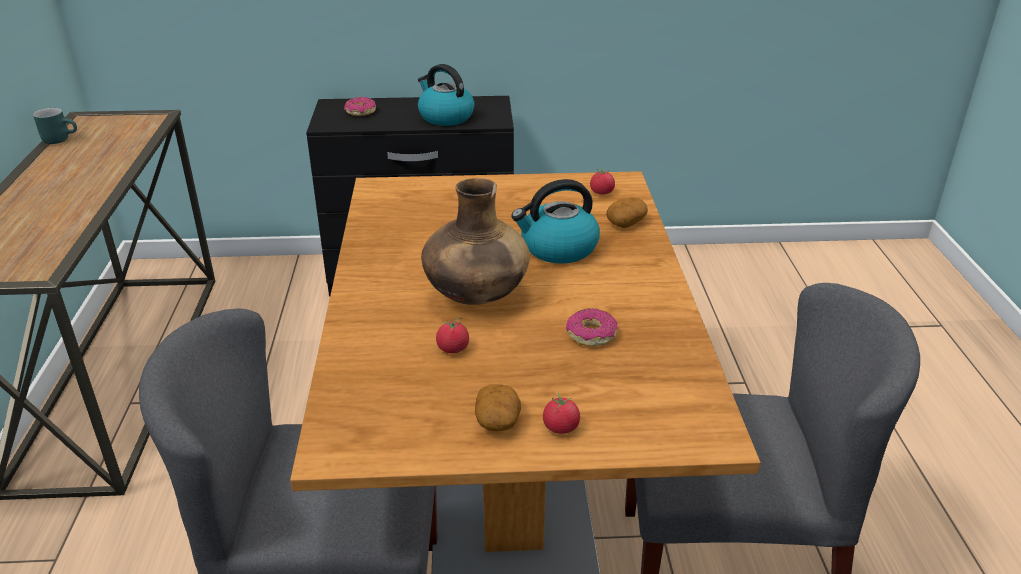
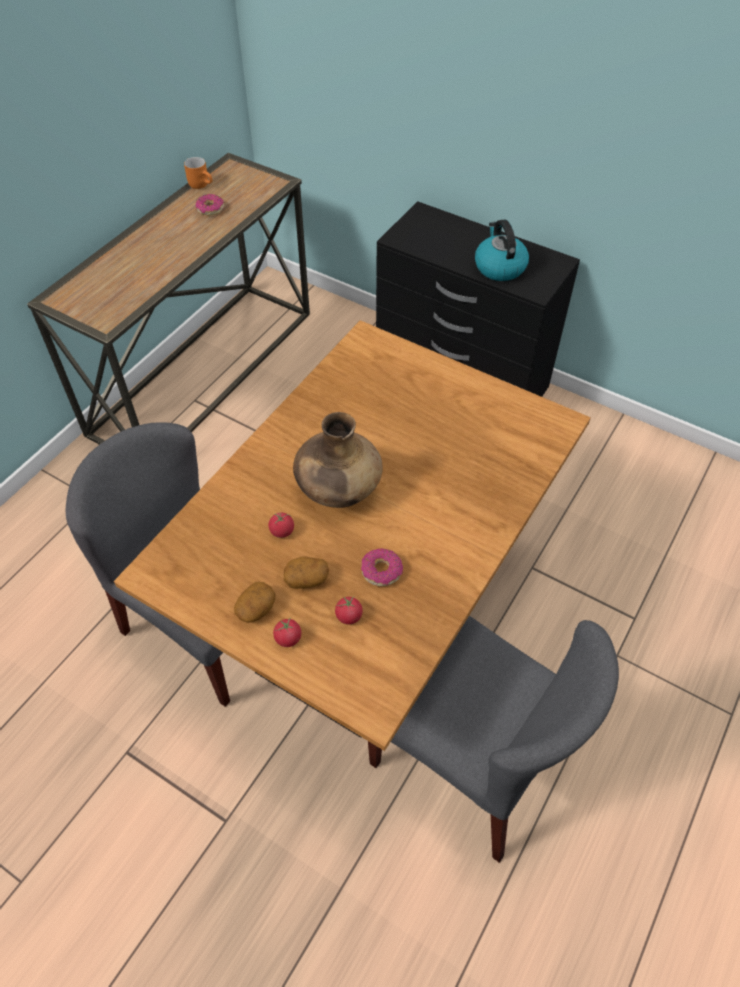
camera: 35 degrees right, 20 degrees up
(61, 139) = (202, 184): turquoise mug -> orange mug
(360, 112) = (436, 232): donut -> donut (210, 209)
(558, 248) = (437, 473): kettle -> none
(601, 192) = (530, 427): tomato -> tomato (349, 616)
(626, 222) = (516, 472): potato -> potato (307, 578)

